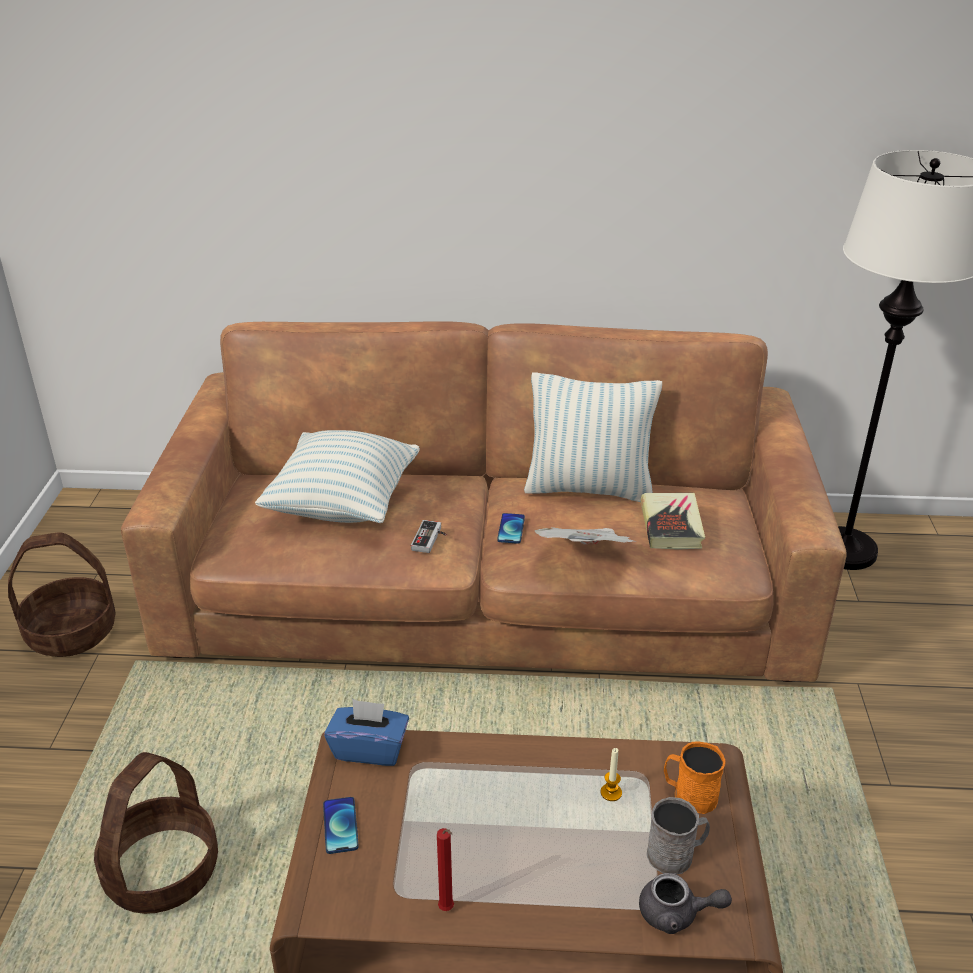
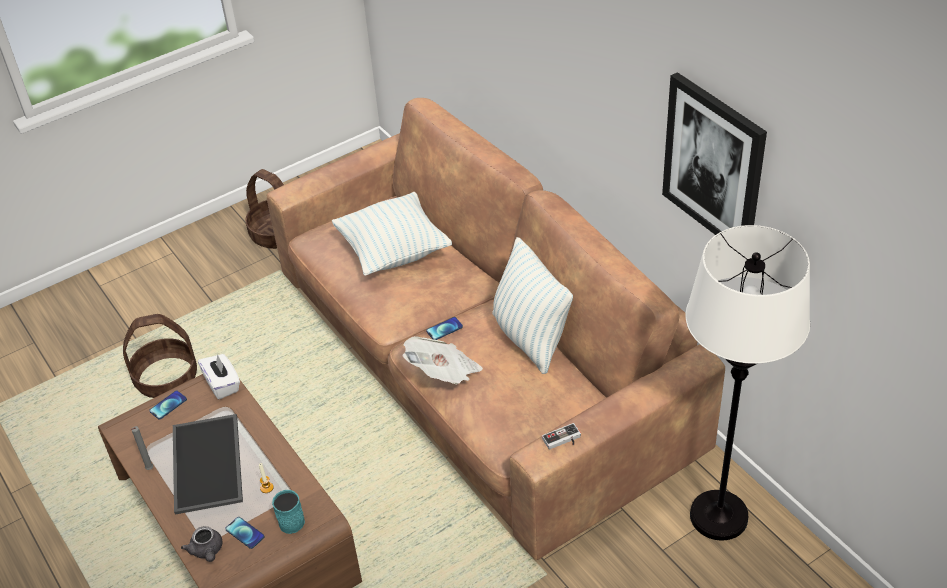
camera: 55 degrees right, 10 degrees up
(369, 749) = (222, 384): blue tissue box -> white tissue box
(430, 539) = (397, 304): game controller -> game controller (563, 440)
(447, 910) = (149, 470): red candle -> grey candle
(507, 833) = (209, 464): none -> tray
(671, 525) = (517, 394): book -> none
(676, 854) = (245, 533): grey mug -> phone
(689, 795) = (290, 519): orange mug -> turquoise mug
(762, 142) = (714, 163): none -> picture

